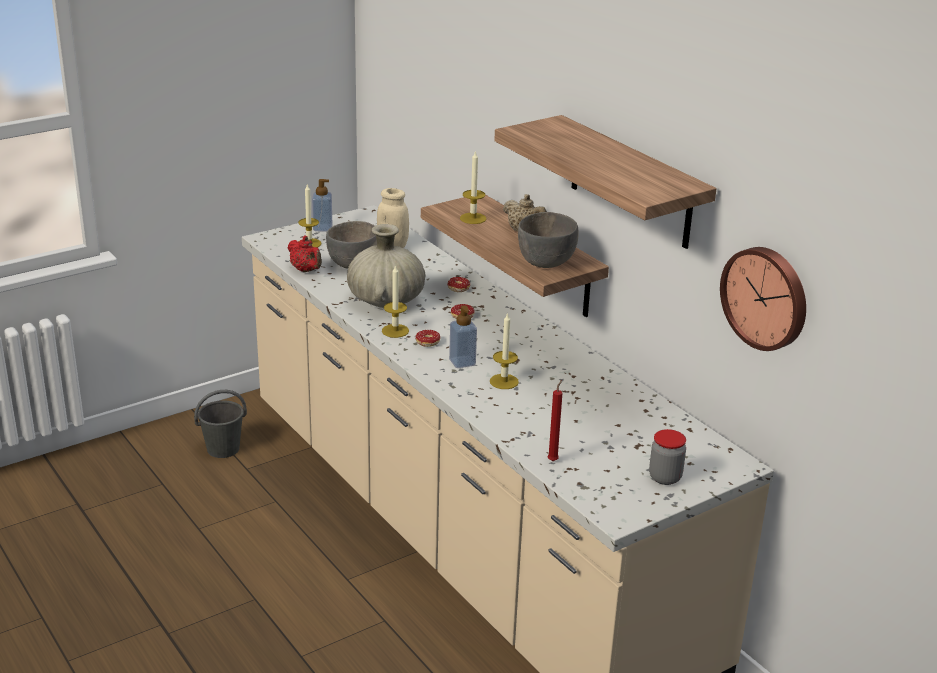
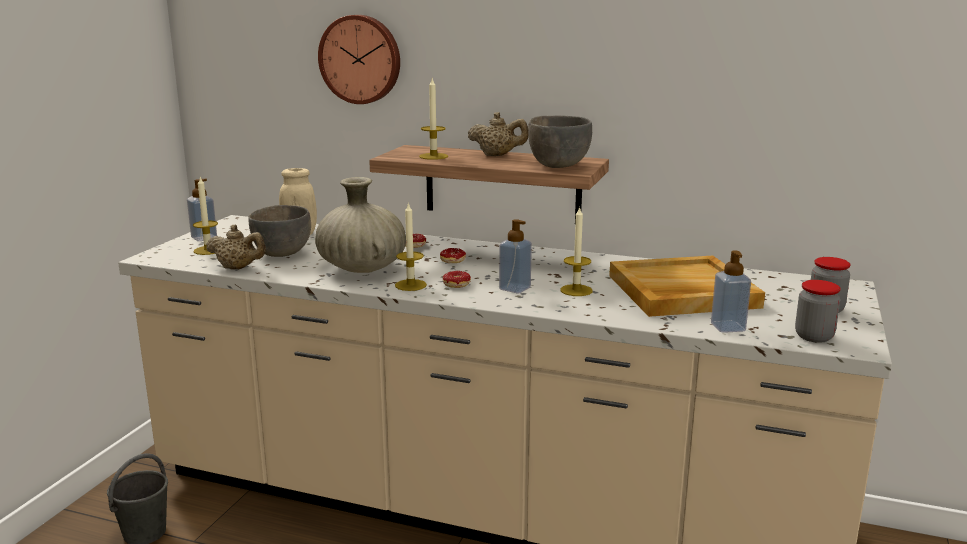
camera: 35 degrees left, 10 degrees down
(306, 270) = (238, 268): red teapot -> beige teapot
(553, 460) = (728, 327): red candle -> soap dispenser
(582, 414) = (681, 292): none -> beige tray
(602, 495) = (814, 337): none -> jar
(631, 183) = (635, 58): shelf -> none
(766, 297) = (840, 112): wall clock -> wall clock (361, 59)

